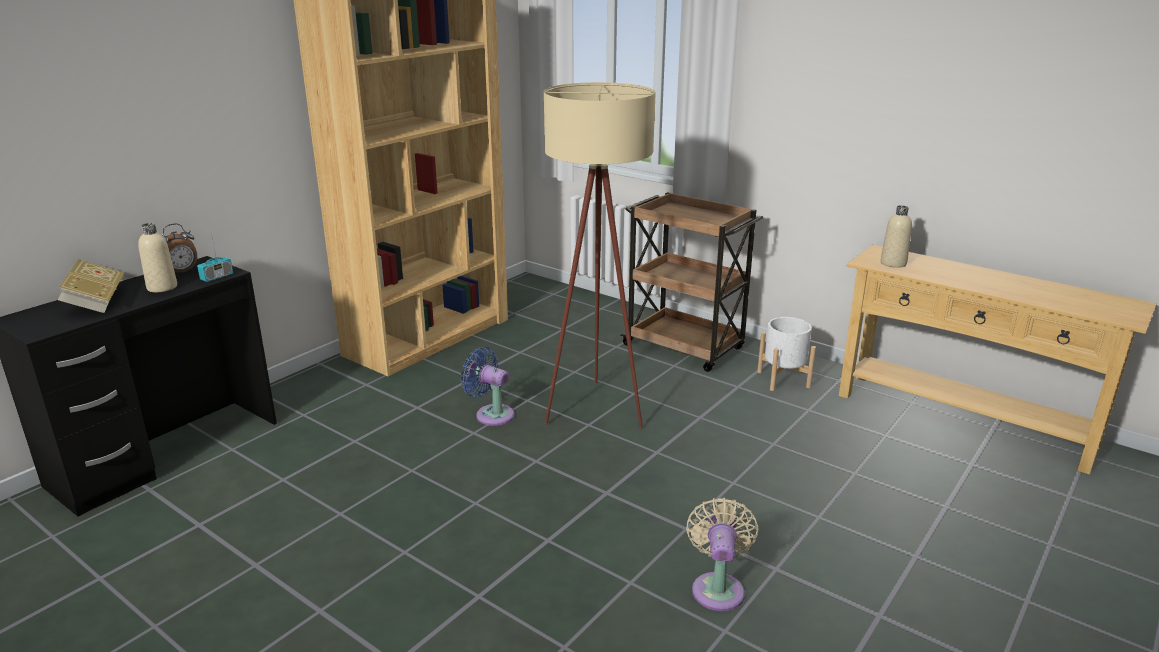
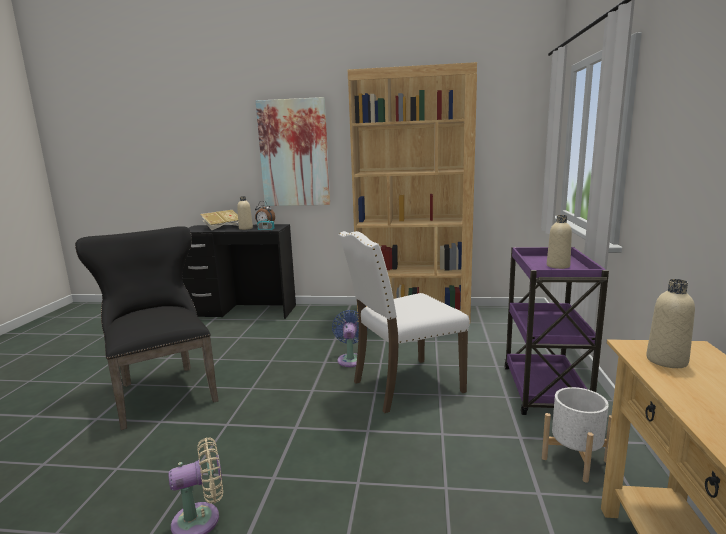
camera: 60 degrees right, 10 degrees down
(194, 118) = (294, 153): none -> picture
(381, 584) = (162, 390): none -> black chair
(595, 404) = (404, 386): beige floor lamp -> white chair
(685, 347) = (545, 392): brown cart -> purple cart
(696, 216) = (558, 266): none -> beige bottle

